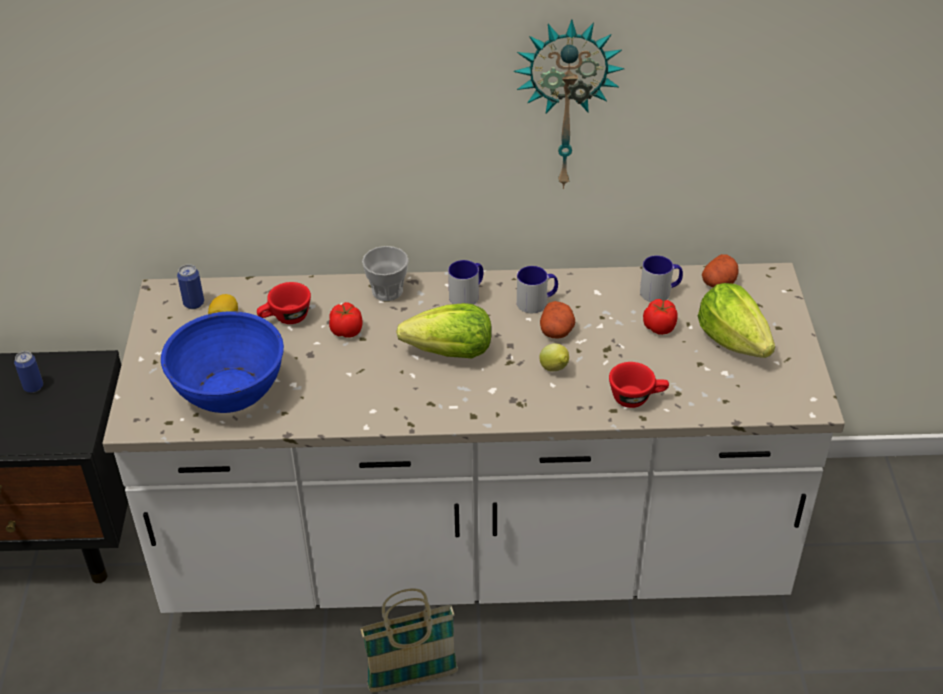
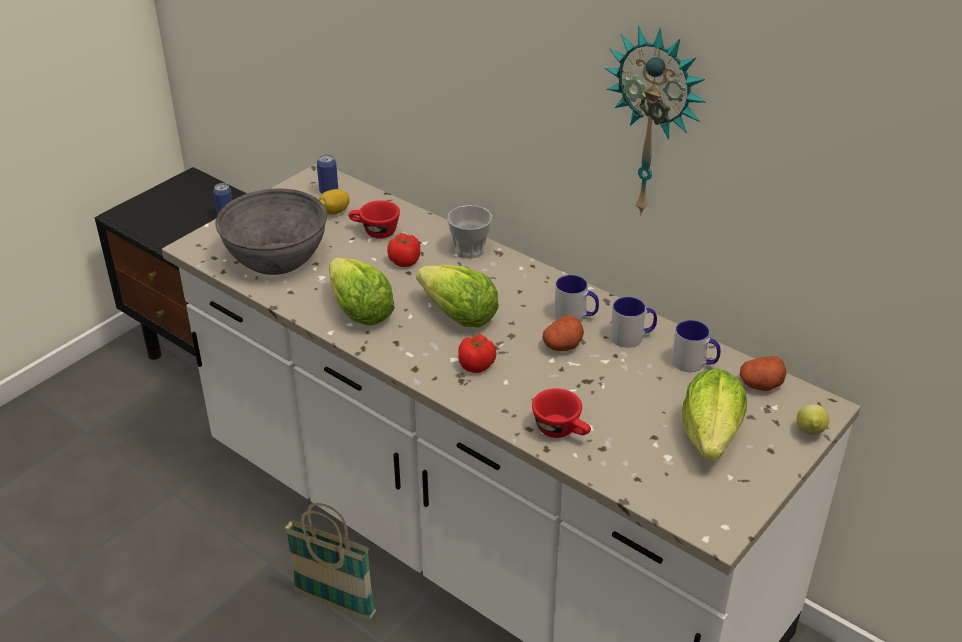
camera: 40 degrees right, 5 degrees down
(229, 390) = (277, 258): blue bowl -> grey bowl
(367, 395) = (360, 312): none -> lettuce
(468, 294) = (527, 282): mug -> mug (632, 337)
(555, 369) = (522, 372): lemon -> lemon (809, 433)
(660, 327) = (657, 389): tomato -> tomato (477, 365)

